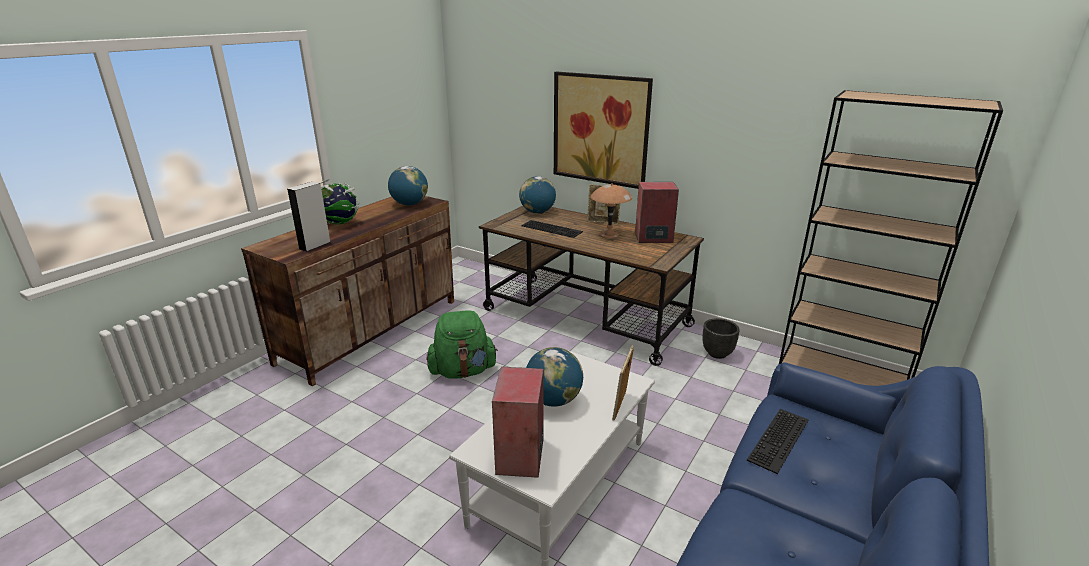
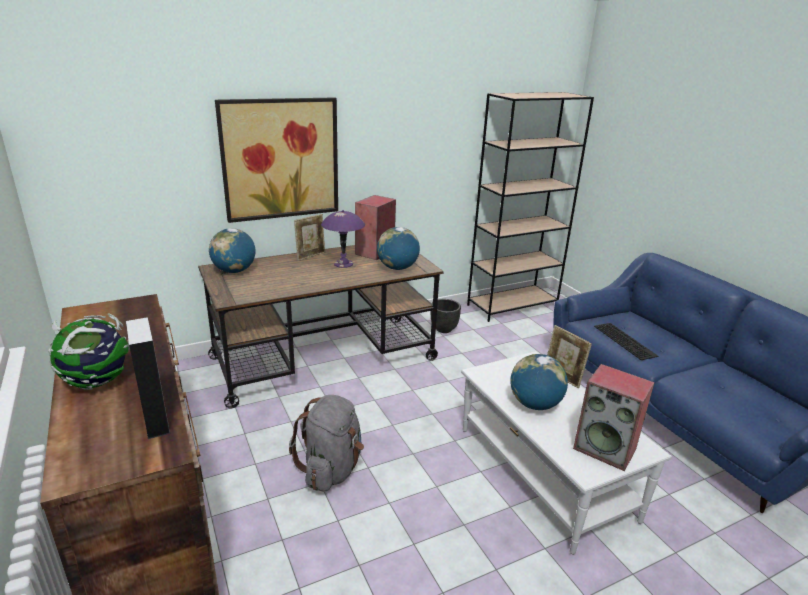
camera: 60 degrees left, 0 degrees up
(409, 204) = (121, 317): globe -> globe (397, 268)
(463, 371) = (331, 469): green backpack -> grey backpack
(552, 228) = (289, 278): keyboard -> none
(609, 235) = (343, 264): brown table lamp -> purple table lamp

